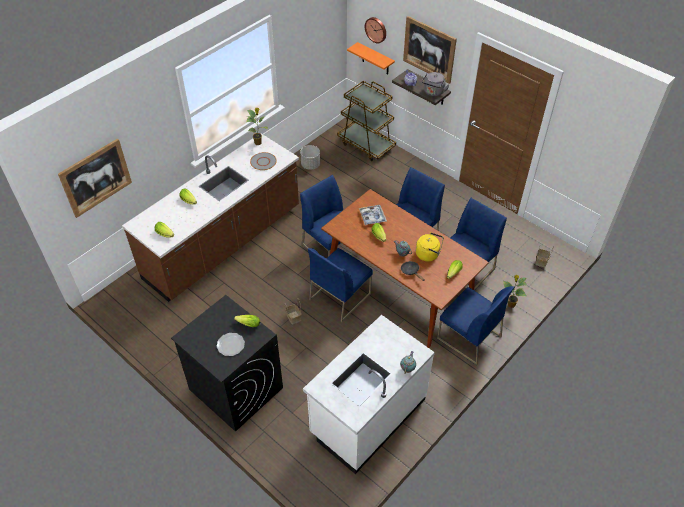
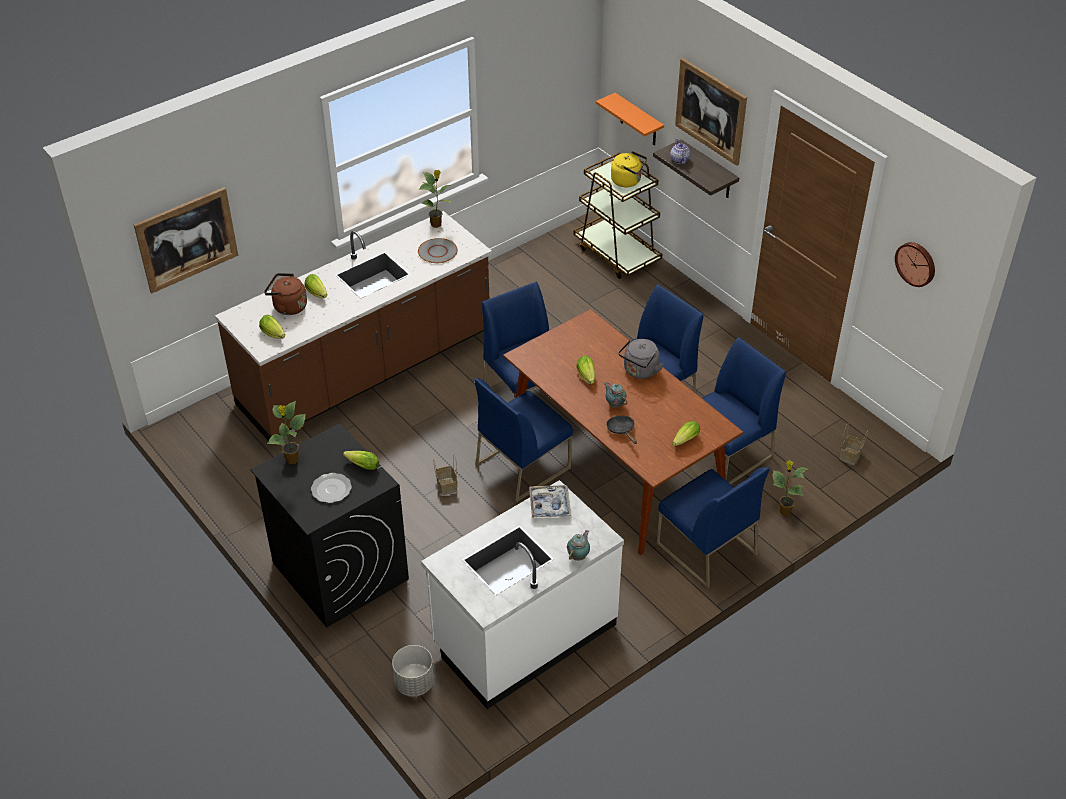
camera: 10 degrees right, 5 degrees down
(171, 213) = (288, 307): none -> brown kettle
(198, 327) = (292, 460): none -> potted plant
(310, 165) = (523, 274): grey planter -> grey planter (414, 683)
(372, 217) = (583, 348): tray -> tray (549, 505)
(376, 29) = (640, 75): wall clock -> wall clock (916, 263)
(428, 254) = (655, 410): yellow kettle -> yellow kettle (628, 181)
(433, 92) = (711, 177): grey kettle -> grey kettle (639, 371)

